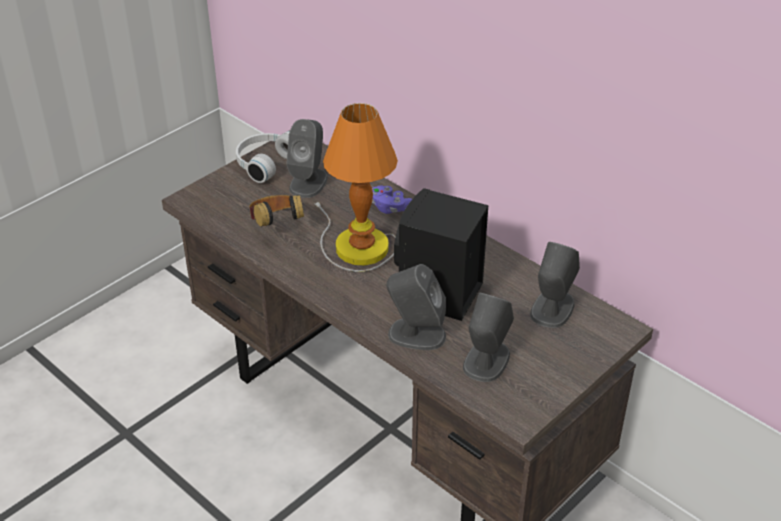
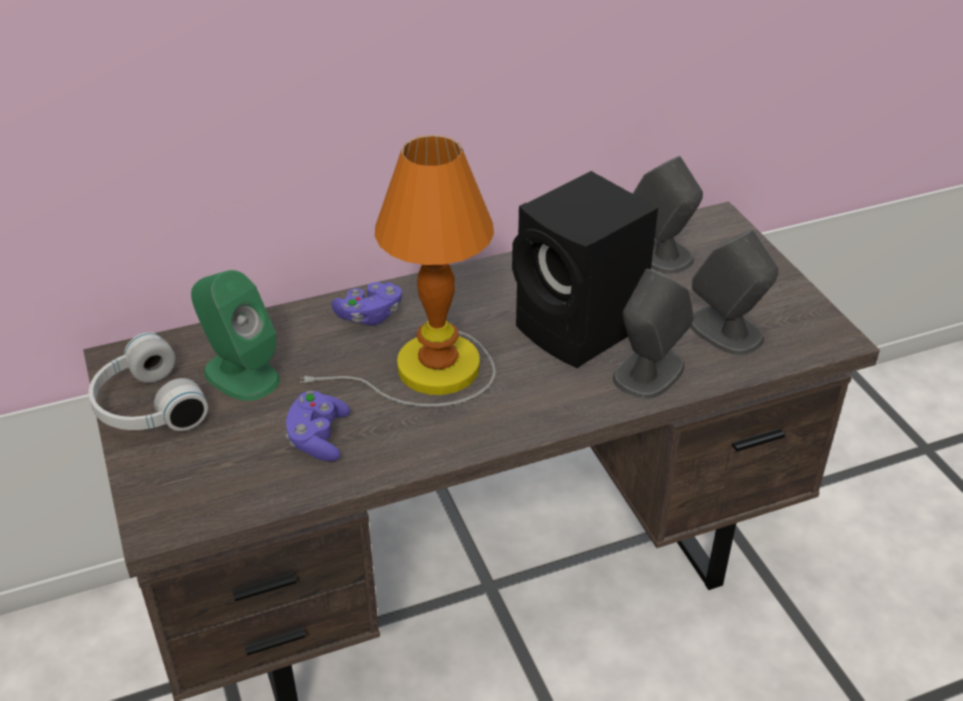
camera: 65 degrees left, 0 degrees up
(276, 225) = (318, 438): headphones -> purple game controller
(308, 182) = (241, 374): grey speaker -> green speaker

